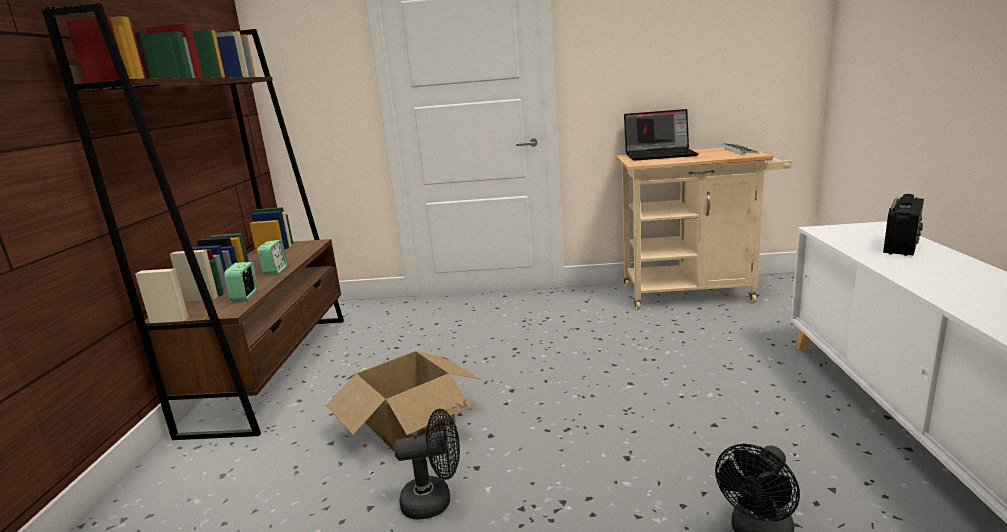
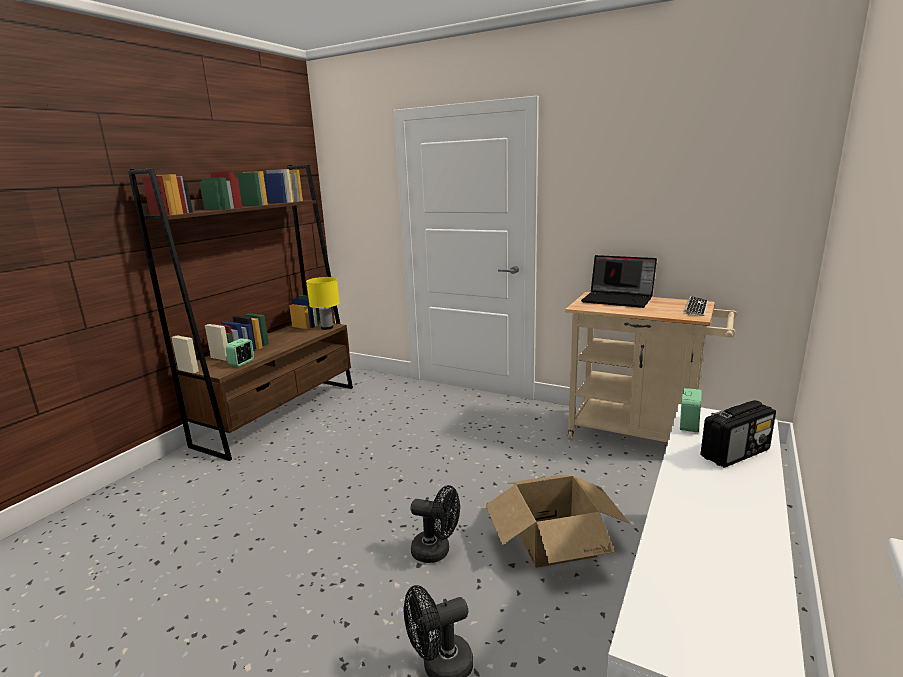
camera: 25 degrees right, 0 degrees up
(275, 270) = (282, 345): alarm clock -> alarm clock (689, 425)
(310, 245) = (327, 327): none -> yellow table lamp
(409, 421) = (315, 481): cardboard box -> cardboard box (555, 540)
(435, 500) = (273, 545): black fan -> black fan (437, 551)

